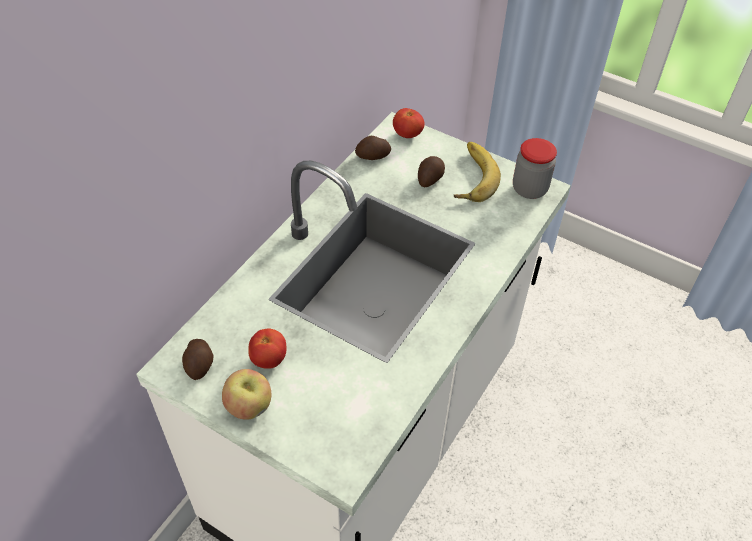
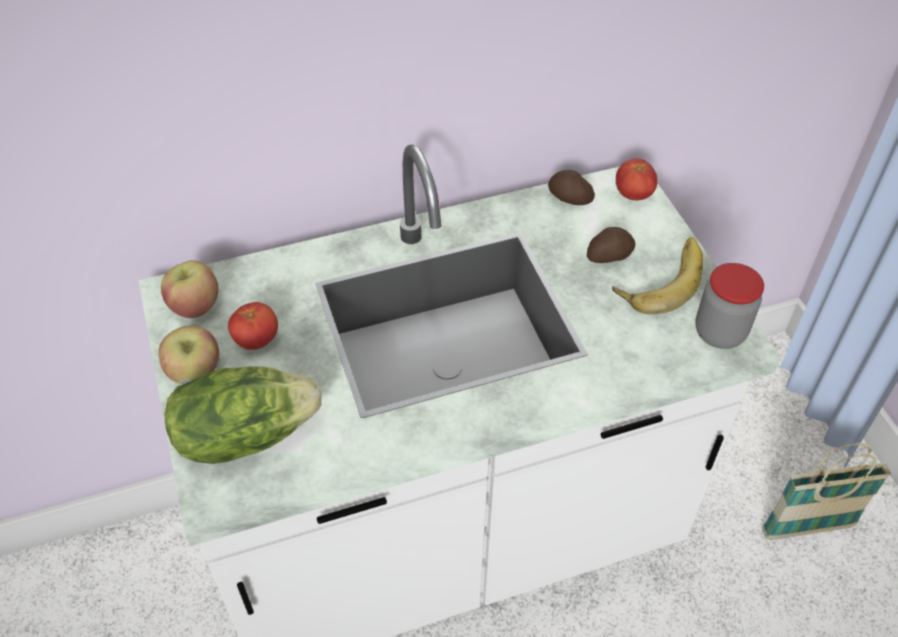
camera: 40 degrees right, 0 degrees up
(200, 364) = (195, 306): potato -> apple
(326, 421) = (245, 435): none -> lettuce
(558, 298) = (807, 529): none -> basket

